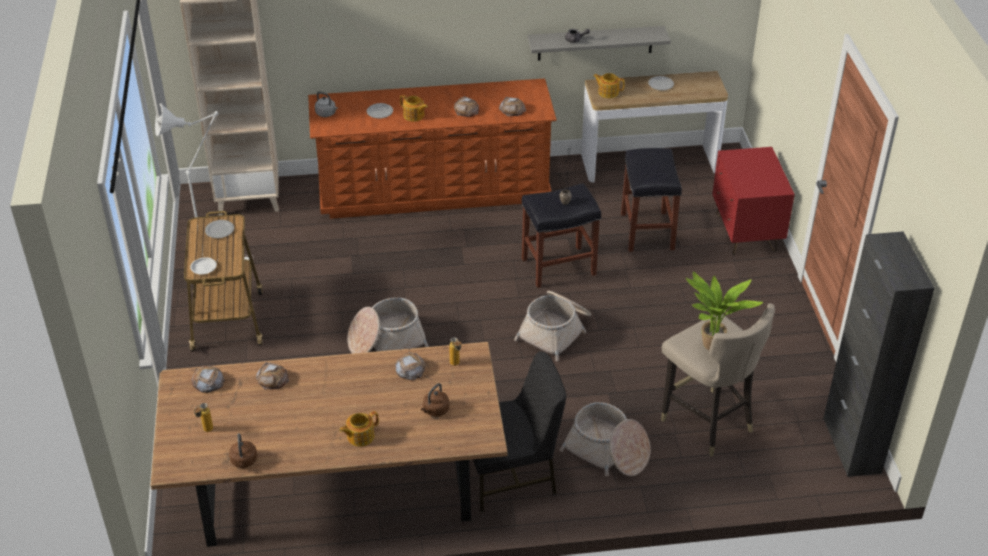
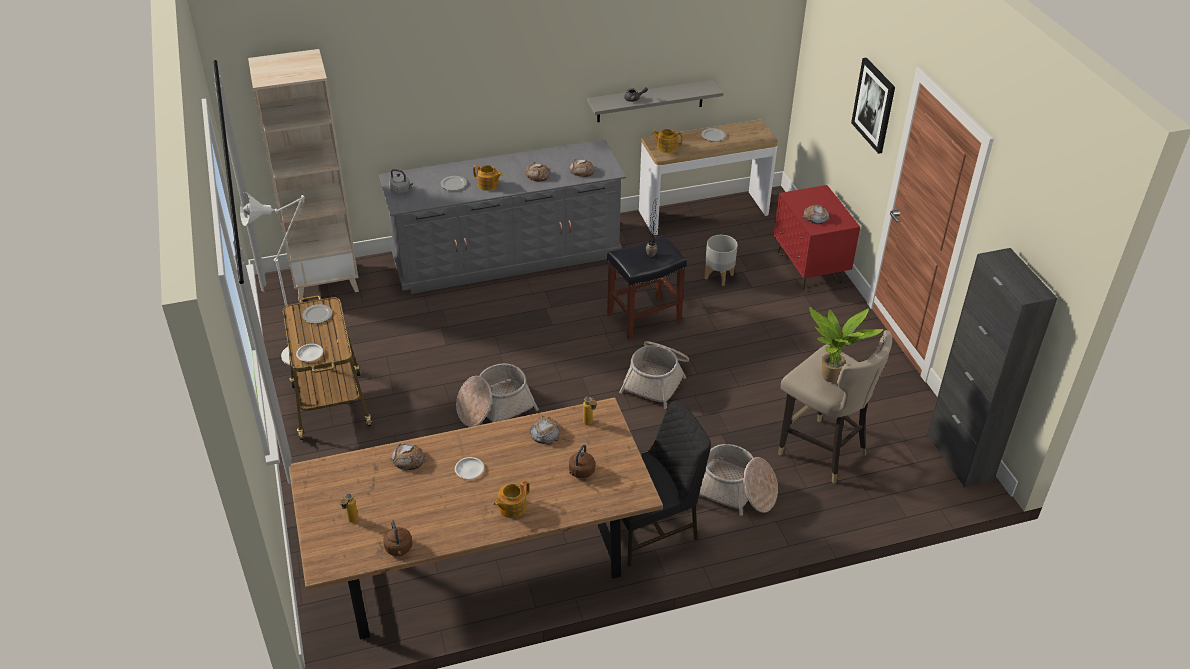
camera: 10 degrees left, 0 degrees up
(208, 382) = (341, 470): bread -> bread (815, 217)
(328, 395) = (469, 470): none -> white plate
(434, 190) = (506, 256): brown dresser -> grey dresser
(648, 232) = (719, 276): black stool -> grey planter
(812, 68) = (874, 105): none -> picture

